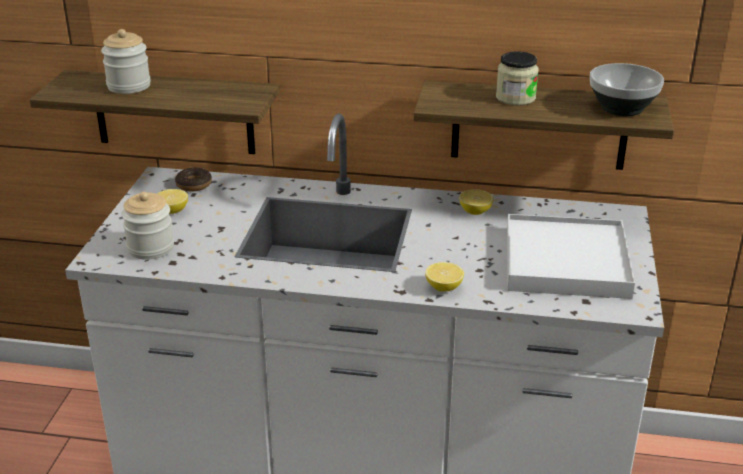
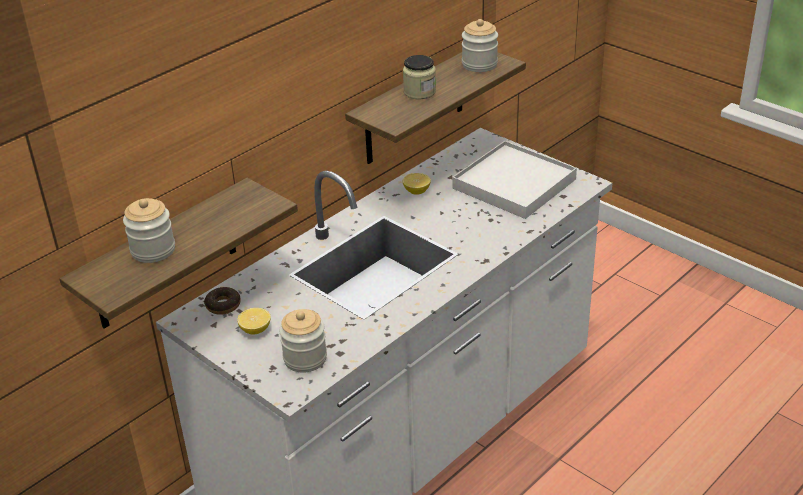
camera: 55 degrees left, 5 degrees up
(444, 288) = (498, 241): lemon -> none
(623, 108) = (479, 64): bowl -> jar

